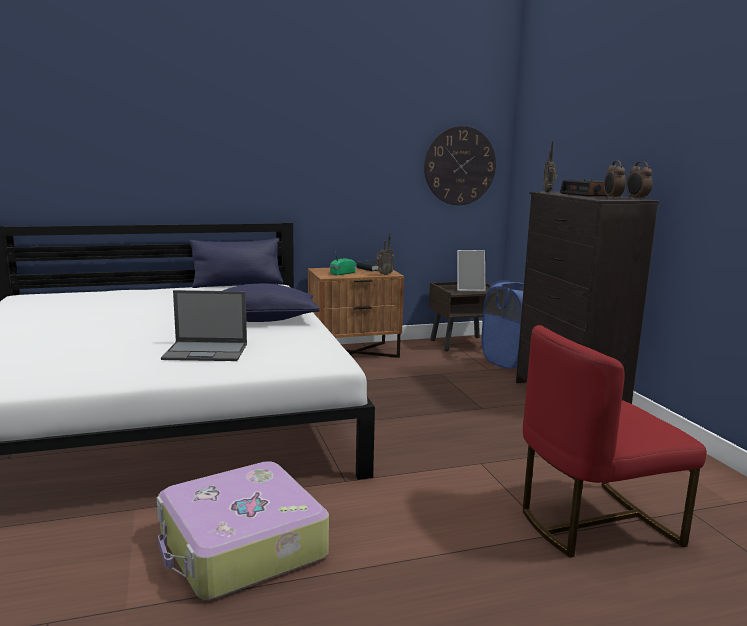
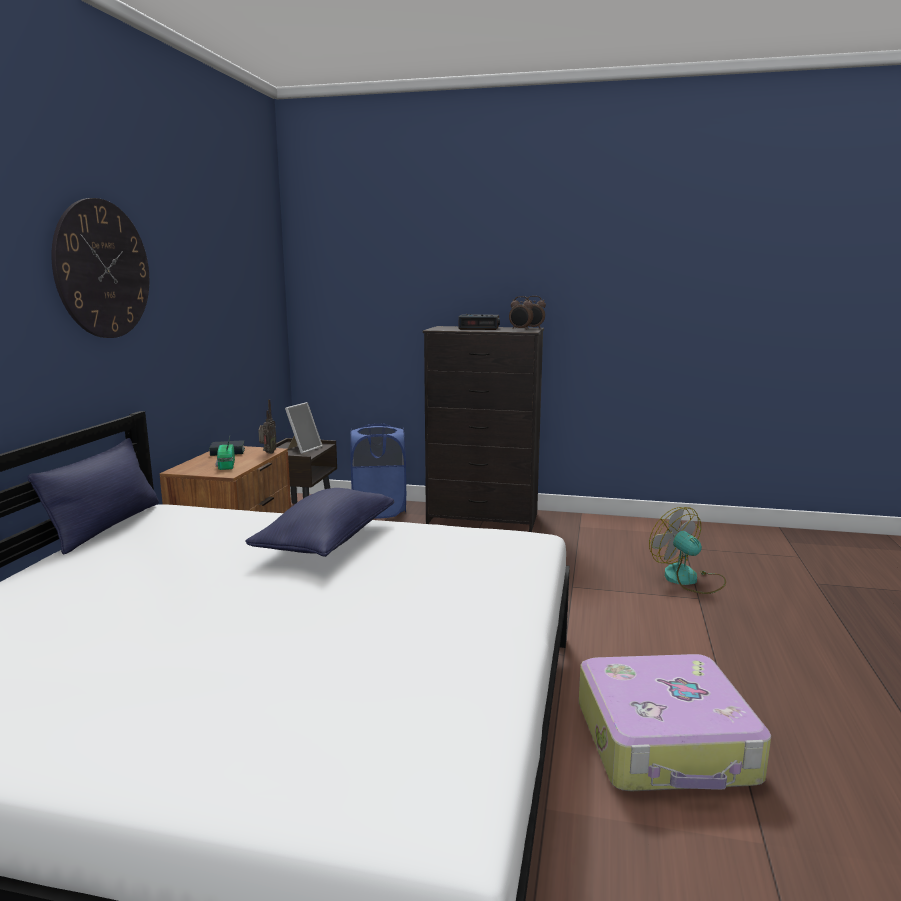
camera: 60 degrees left, 0 degrees up
(207, 351) = (432, 589): laptop -> none
(460, 166) = (258, 308): wall clock -> wall clock (103, 269)
(549, 192) = (439, 329): radio -> none
(594, 523) = (688, 579): red chair -> fan

